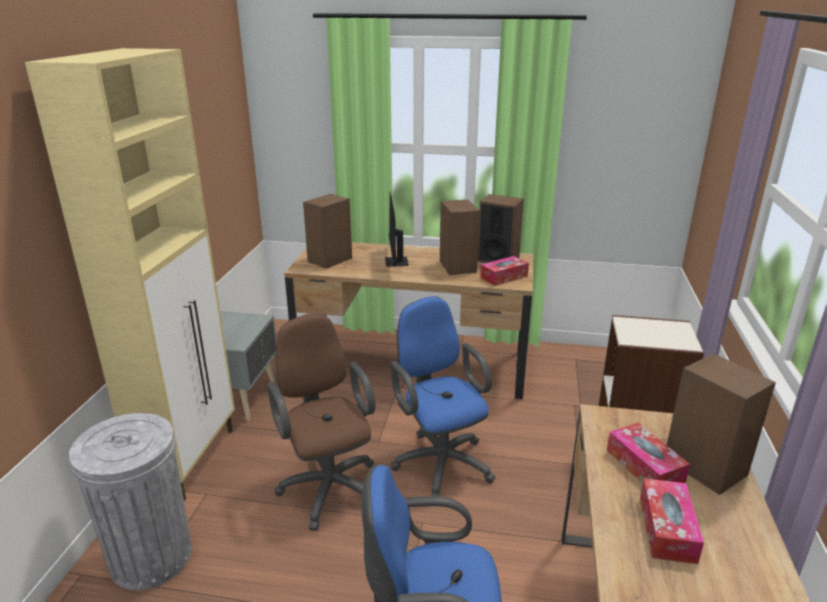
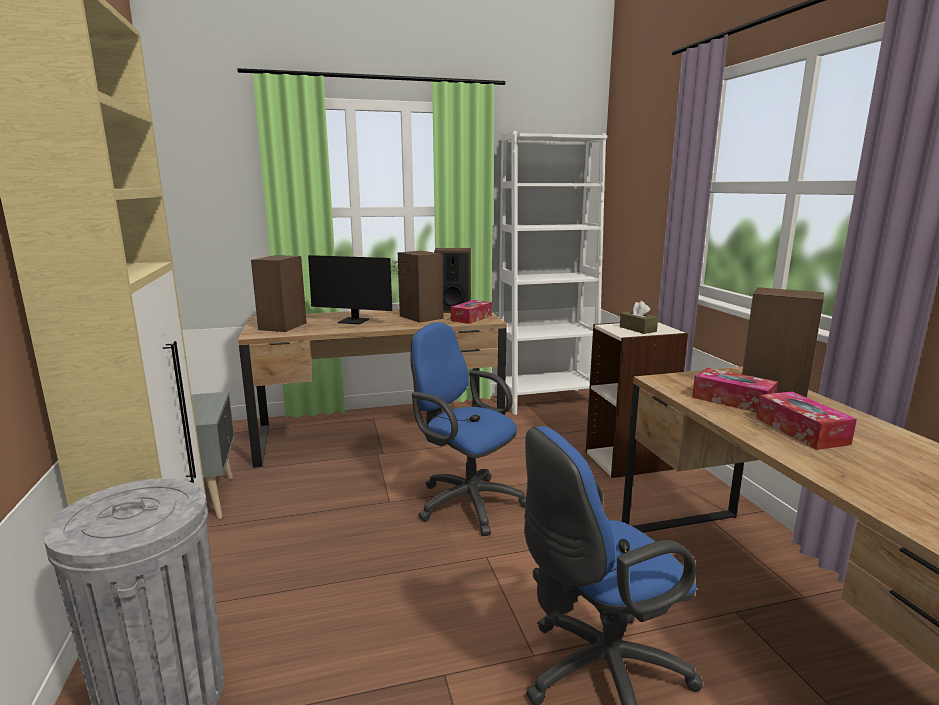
camera: 25 degrees left, 10 degrees down
(329, 485) = (361, 552): brown office chair -> none
(395, 263) = (357, 321): monitor -> monitor turned 45 degrees counterclockwise
(599, 361) = (546, 401): none -> white bookcase
(652, 334) = (637, 329): none -> brown tissue box

